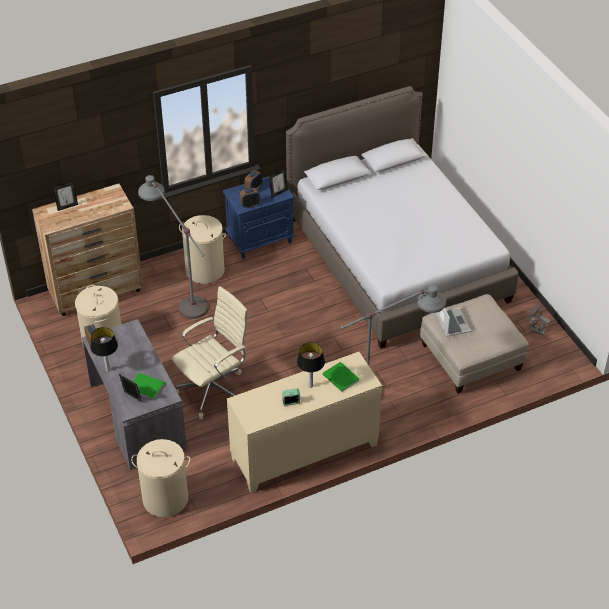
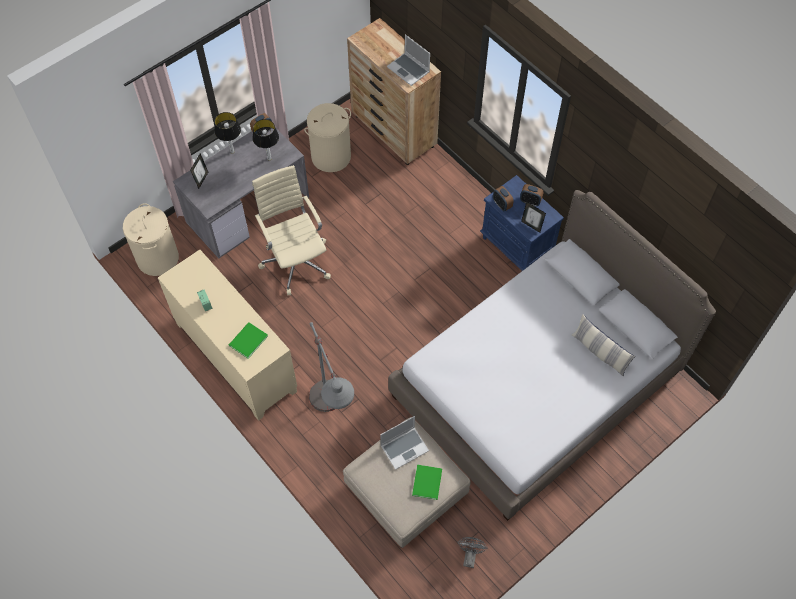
camera: 75 degrees right, 15 degrees up
(67, 206) = (391, 42): picture frame -> none
(106, 202) = (409, 70): none -> laptop
(145, 386) = (219, 186): green book -> green book (428, 481)
(180, 296) = (410, 199): grey floor lamp -> none
(205, 270) = (454, 210): beige laundry basket -> none
(213, 389) = (296, 260): beige office chair -> beige office chair turned 150 degrees counterclockwise
(311, 386) = (231, 316): table lamp -> table lamp (269, 159)
(410, 183) = (600, 352): none -> pillow

